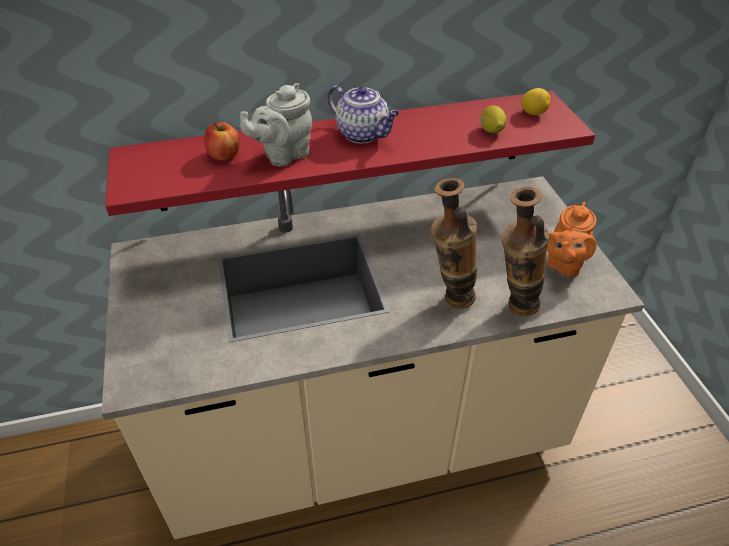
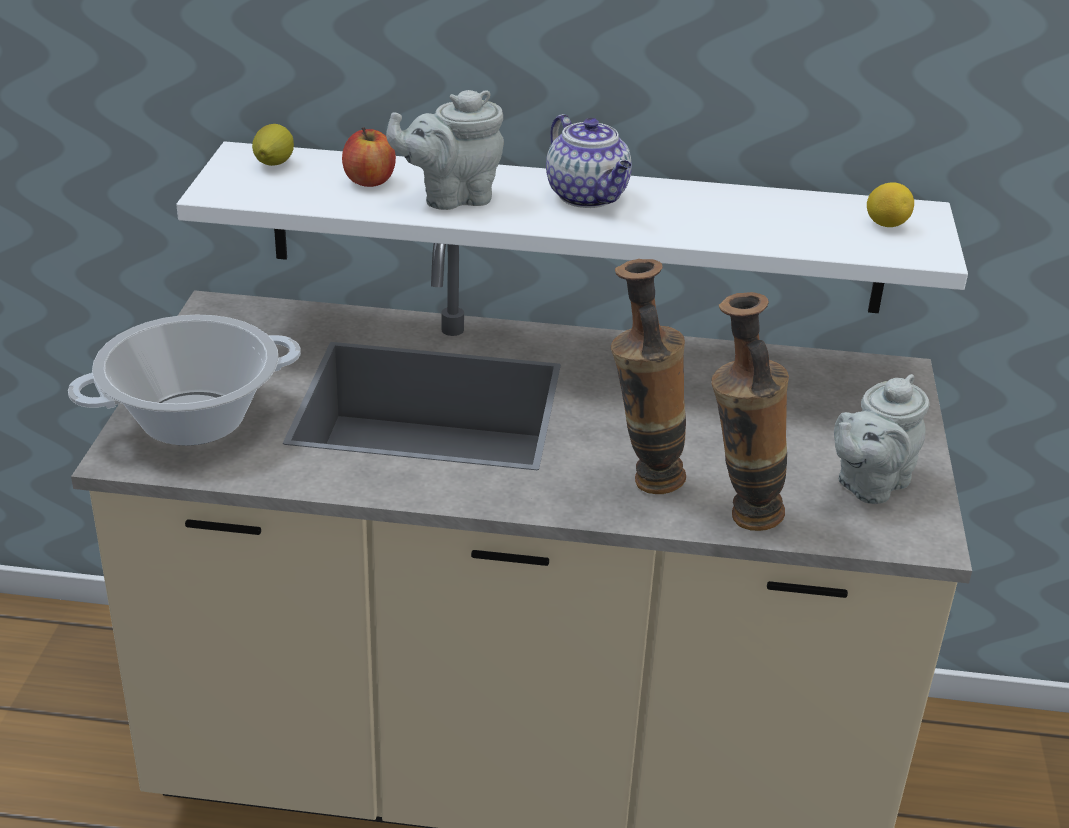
camera: 20 degrees right, 10 degrees down
(161, 341) = (192, 419): none -> cooking pot
(345, 150) = (575, 228): red shelf -> white shelf
(491, 131) = (794, 233): lemon -> lemon (273, 164)
(563, 265) = (869, 484): orange teapot -> grey teapot

